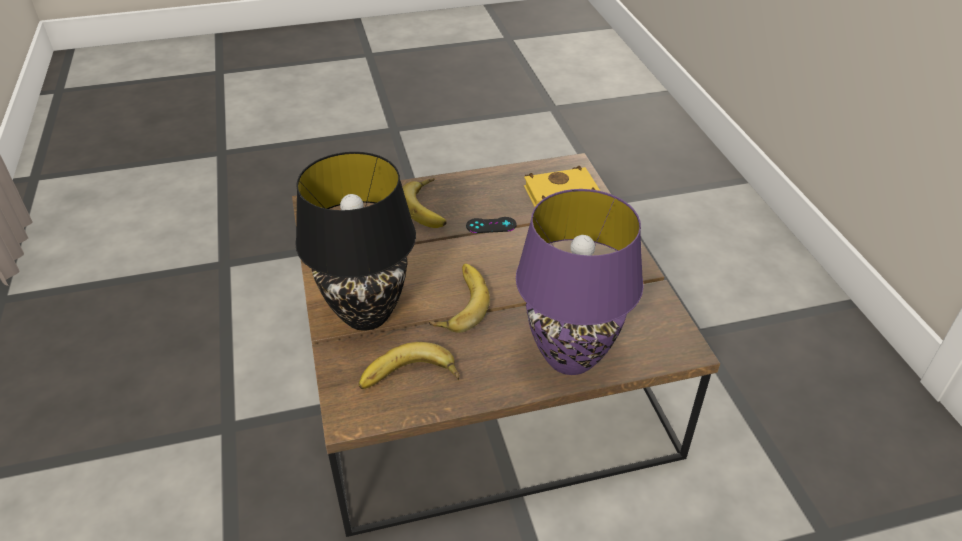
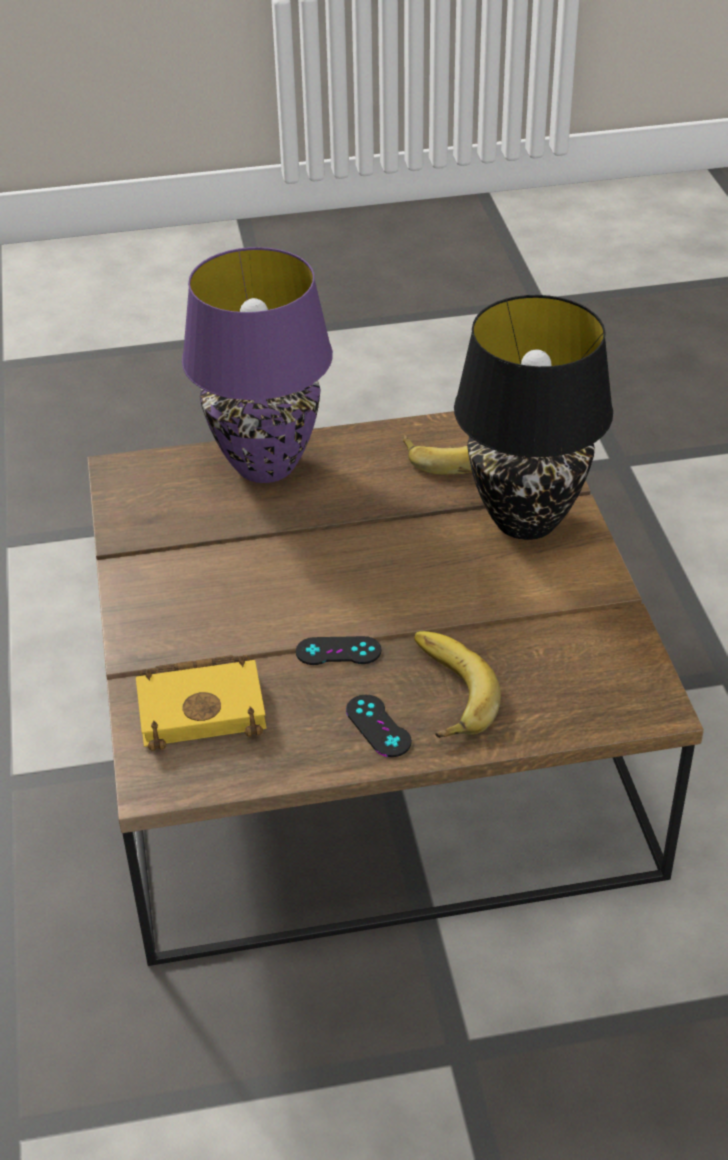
camera: 175 degrees left, 0 degrees up
(458, 302) = (400, 532): banana -> none
(464, 191) = (378, 726): none -> black game controller

